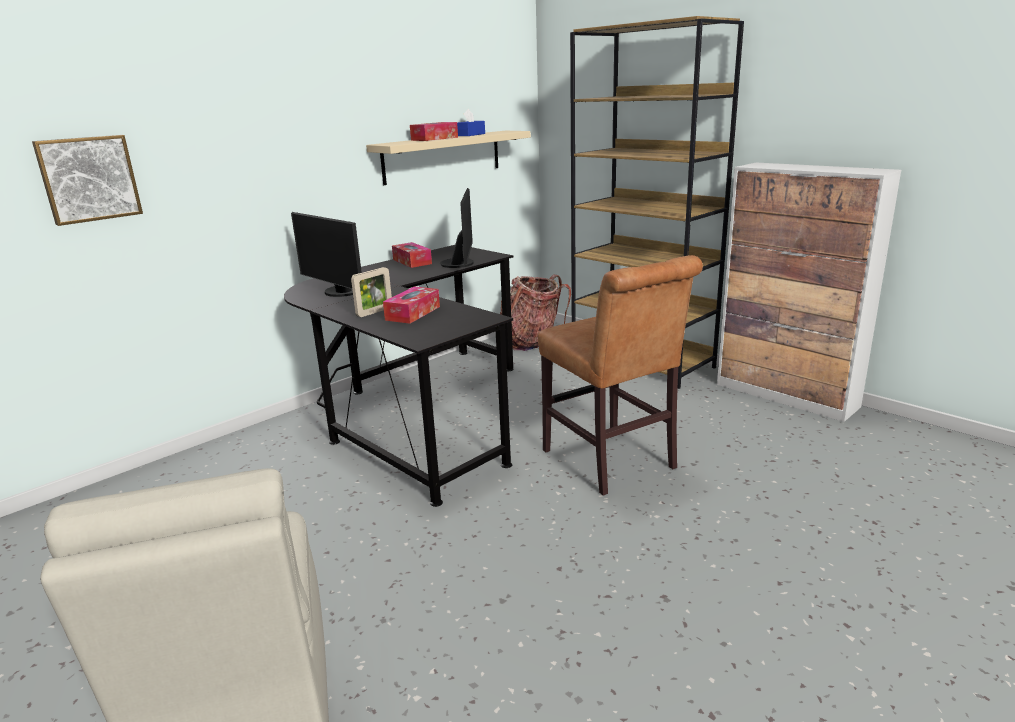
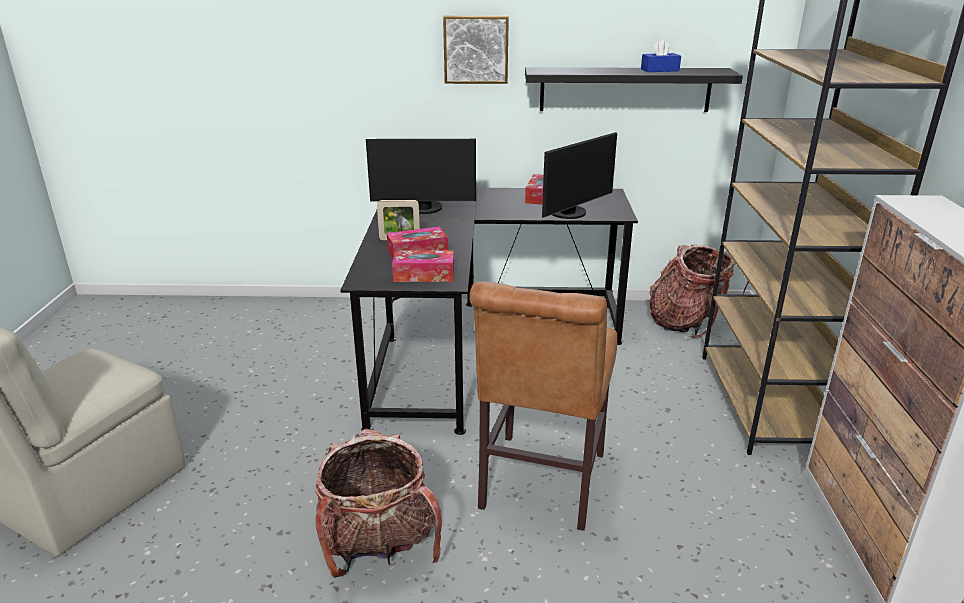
camera: 45 degrees right, 5 degrees up
(89, 179) = (264, 70): picture -> picture (476, 49)
(340, 292) = (424, 209): monitor -> monitor turned 90 degrees counterclockwise
(434, 139) = (603, 70): tissue box -> tissue box (424, 275)
(442, 156) = (625, 89): beige shelf -> black shelf
(588, 556) = (379, 548): none -> backpack

